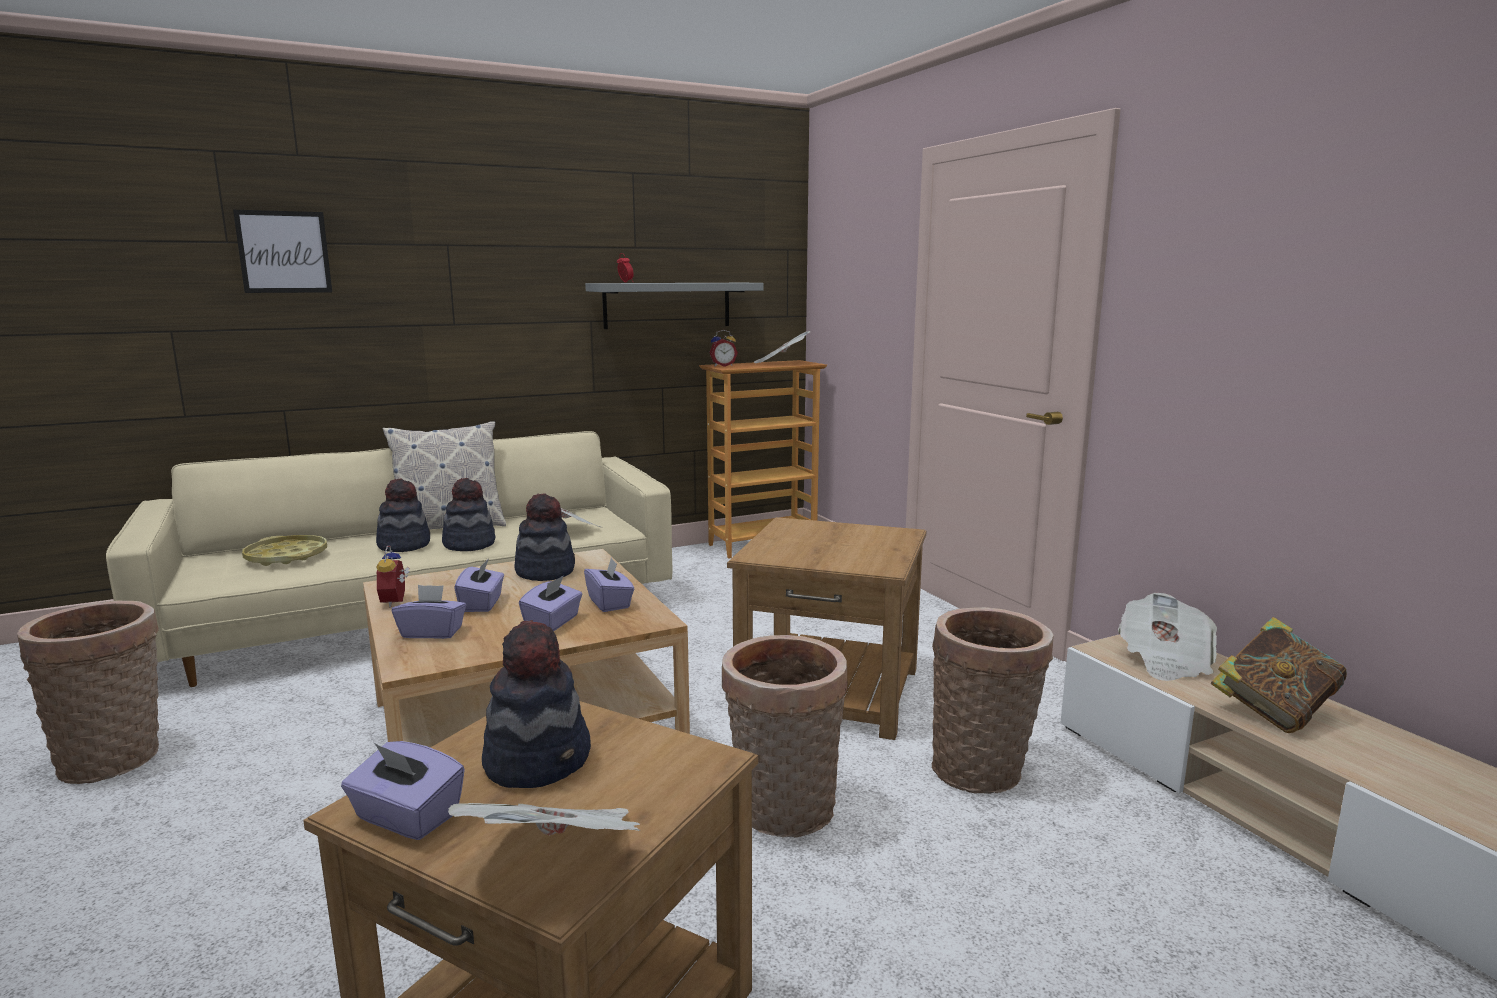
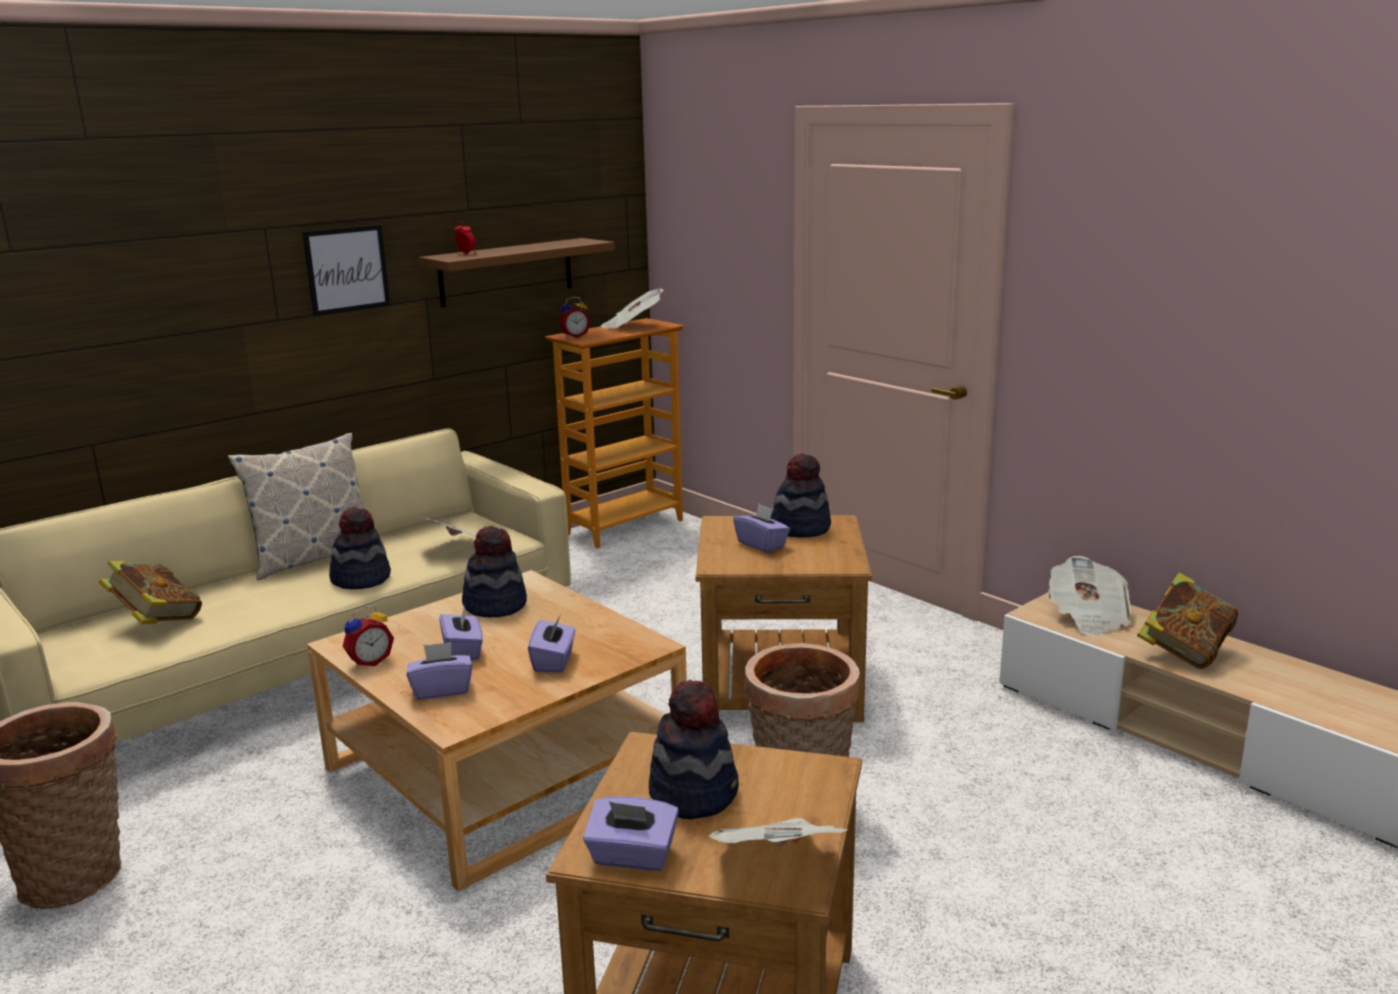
camera: 15 degrees left, 5 degrees up
(284, 252) = (80, 257): picture -> picture (347, 269)
(286, 557) = (157, 621): yellow tray -> book
(397, 602) = (369, 661): alarm clock -> alarm clock turned 105 degrees counterclockwise
(404, 545) = (285, 589): hat -> hat (800, 528)
(610, 603) = (592, 632): purple tissue box -> purple tissue box (762, 544)
(667, 305) = (506, 272): grey shelf -> brown shelf
(982, 771) = (951, 738): basket -> none

